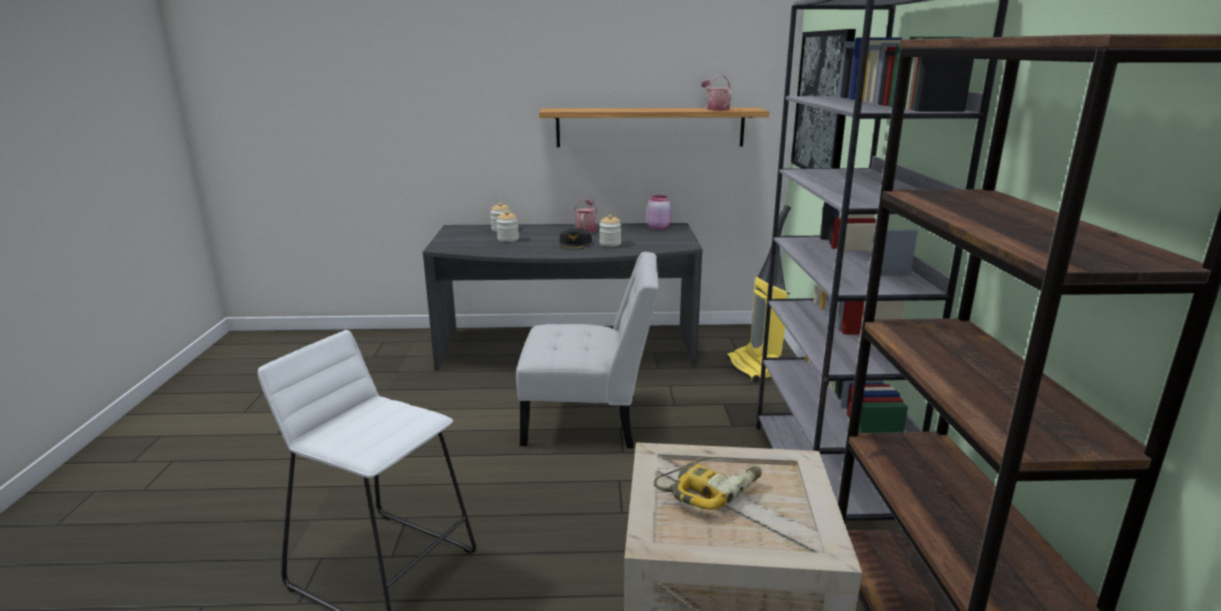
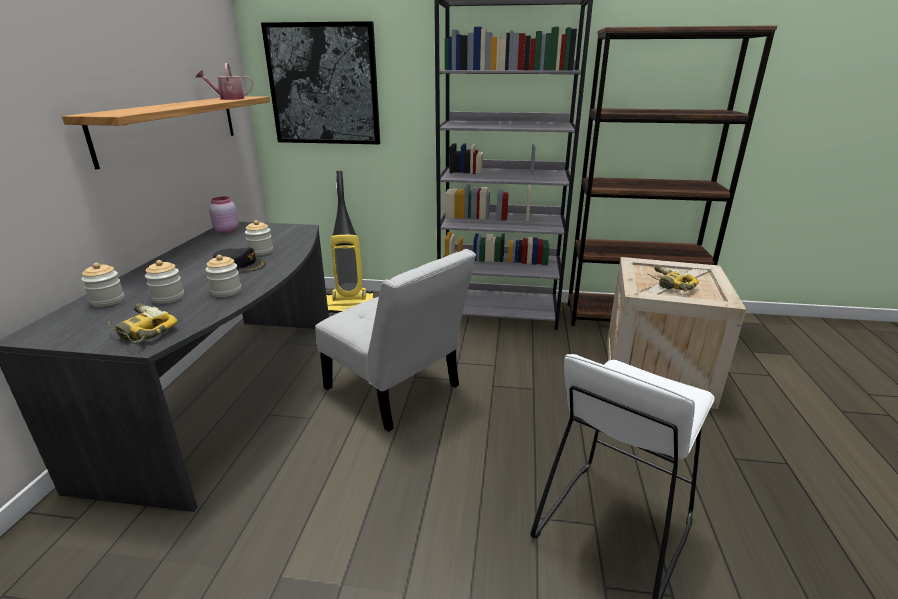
camera: 80 degrees left, 5 degrees up
(457, 243) = (141, 330): none -> power drill
(521, 249) = (226, 291): none -> jar
(586, 229) = (185, 257): watering can -> none
(590, 420) = (396, 391): white chair -> white chair turned 120 degrees clockwise

